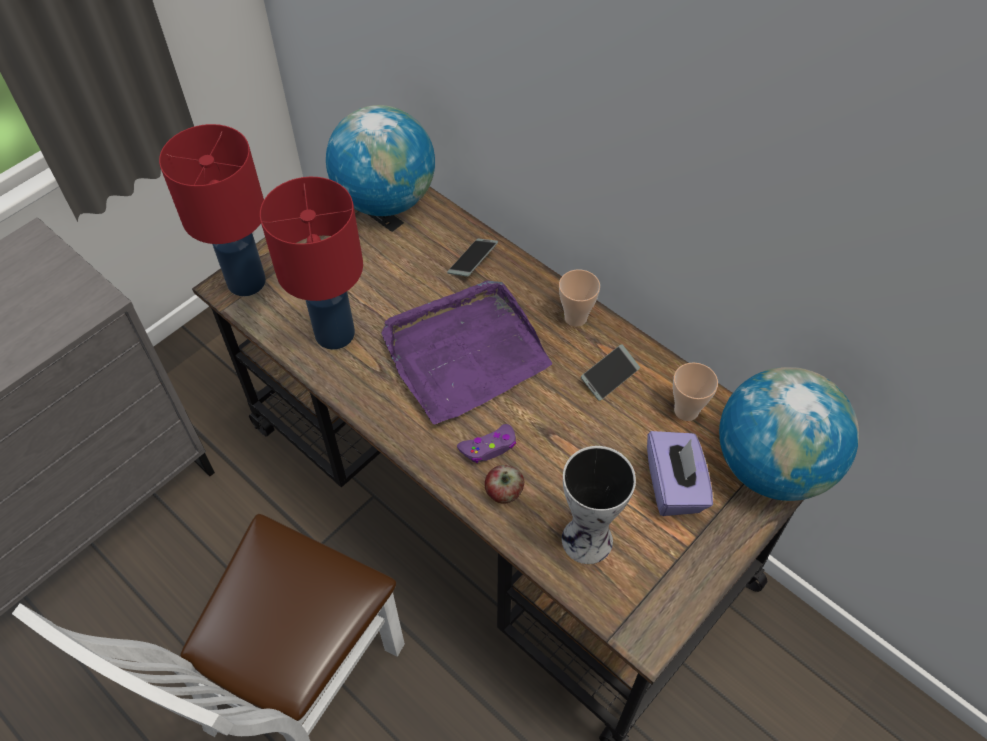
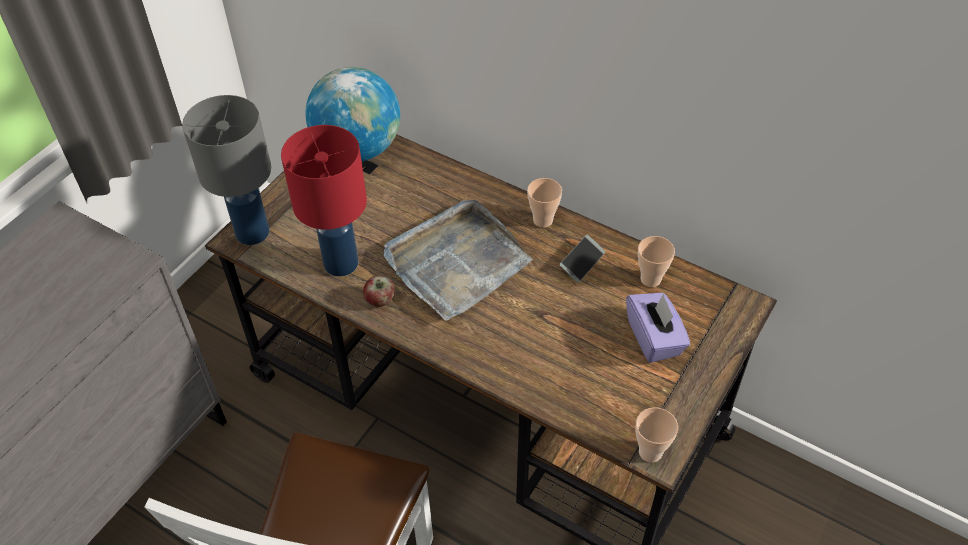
camera: 10 degrees left, 5 degrees down
(247, 282) = (253, 233): red table lamp -> grey table lamp
(464, 353) = (456, 262): purple tray -> grey tray
(472, 261) = (445, 188): phone -> none
(489, 447) = (495, 333): purple game controller -> none
(504, 493) = (516, 366): apple -> apple (380, 300)
(588, 542) = (595, 392): vase -> none
(638, 629) = (650, 452): none -> cup
(772, 465) = (728, 310): globe -> none

